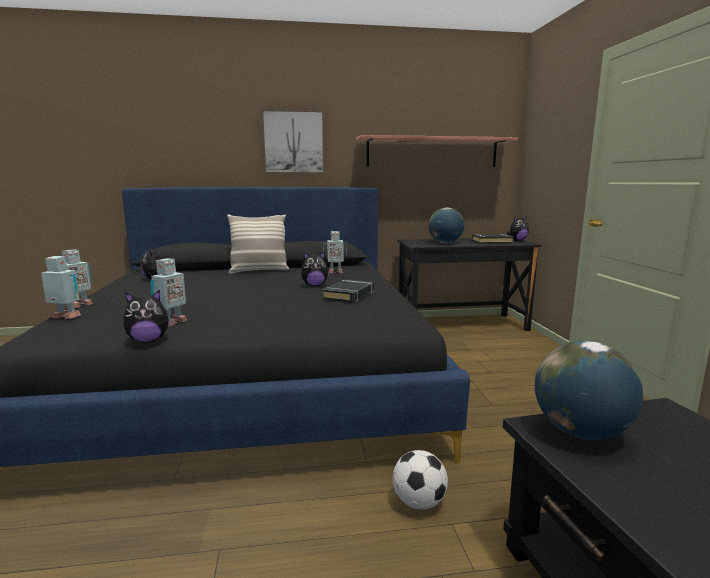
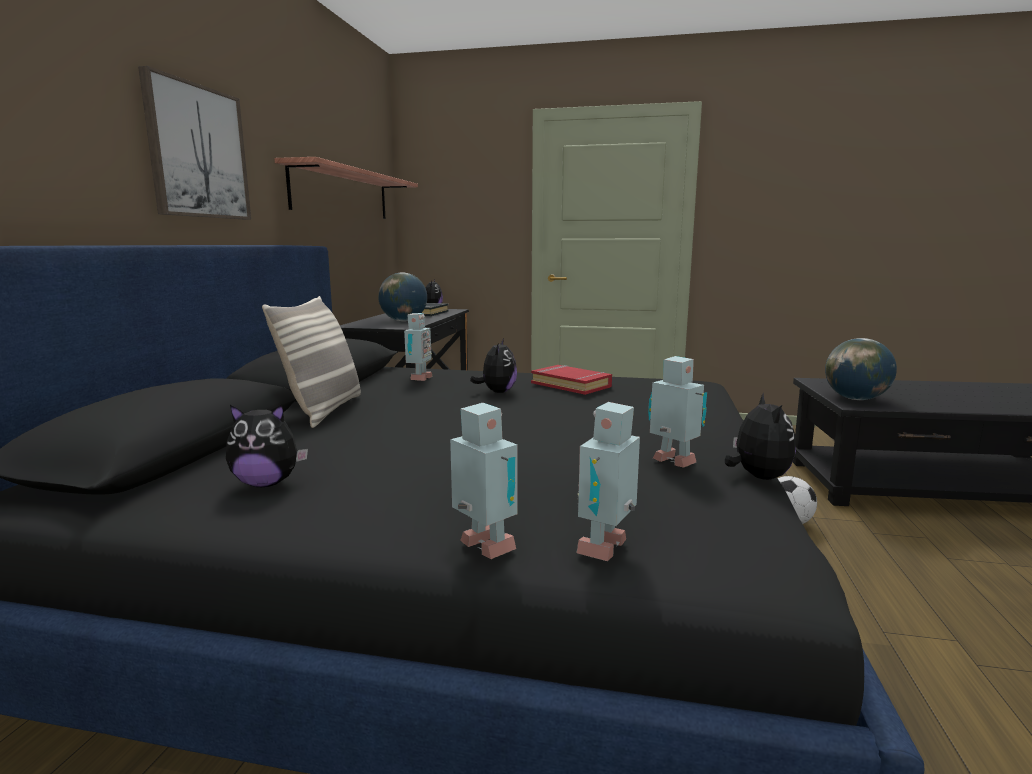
camera: 70 degrees left, 0 degrees up
(349, 295) = (571, 385): black book -> red book

